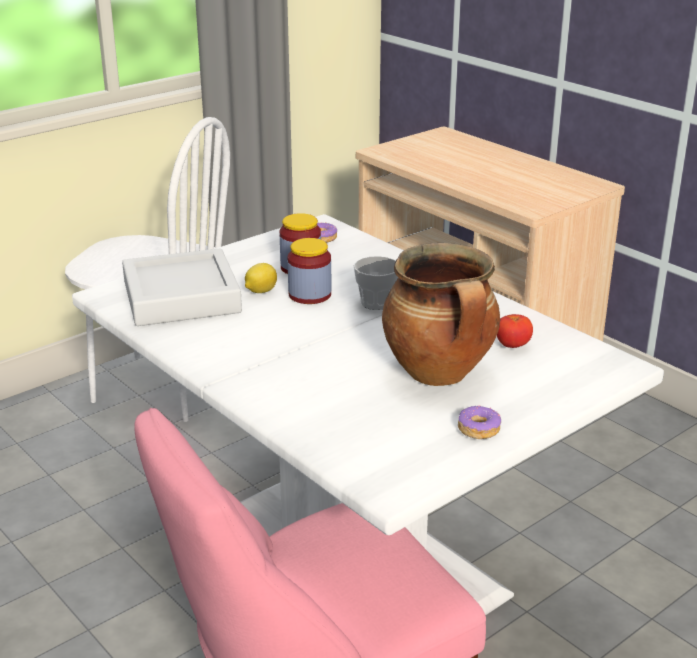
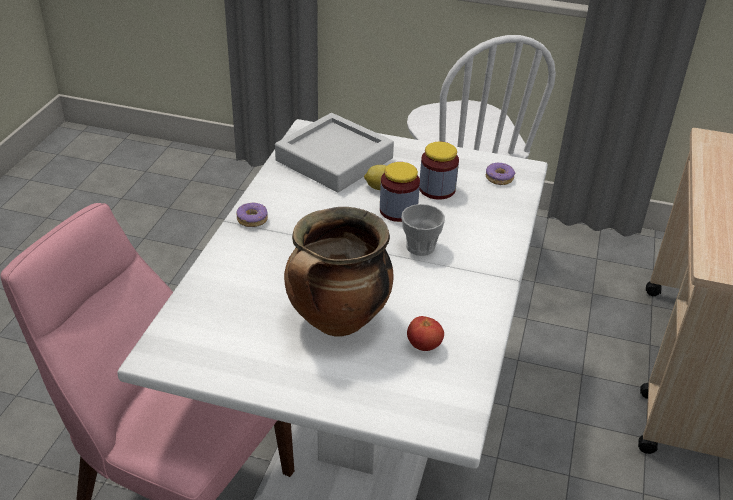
camera: 55 degrees right, 10 degrees up
(478, 429) = (271, 372): donut -> donut (252, 219)

